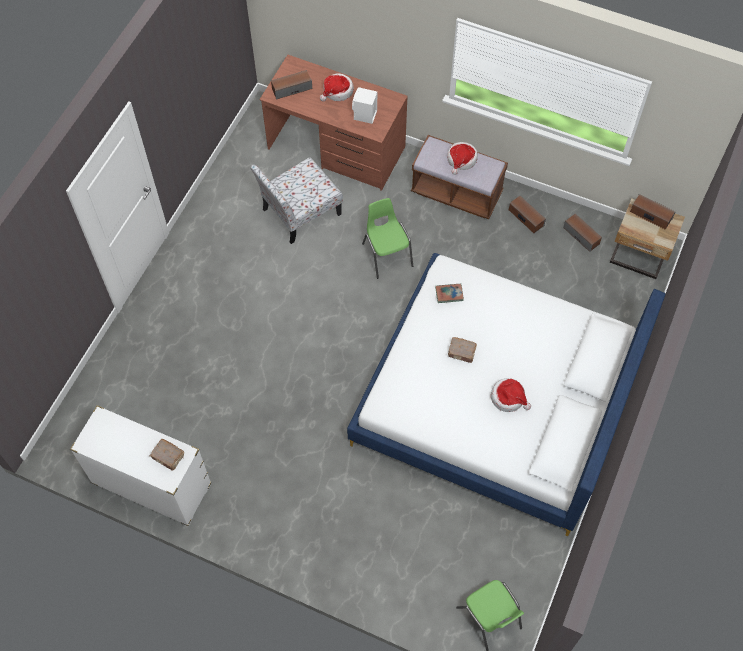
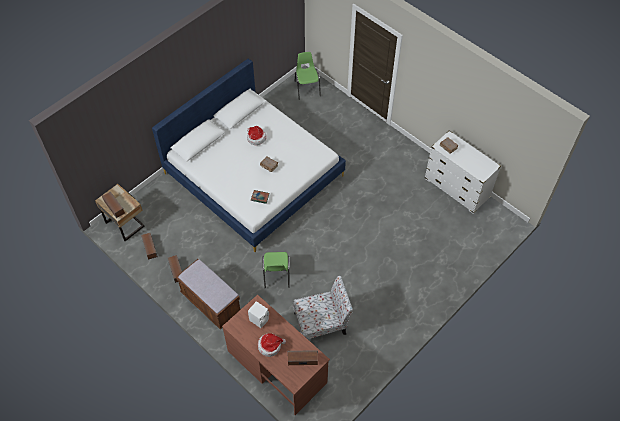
camera: 160 degrees left, 5 degrees down
(461, 160) = (205, 285): hat -> none

